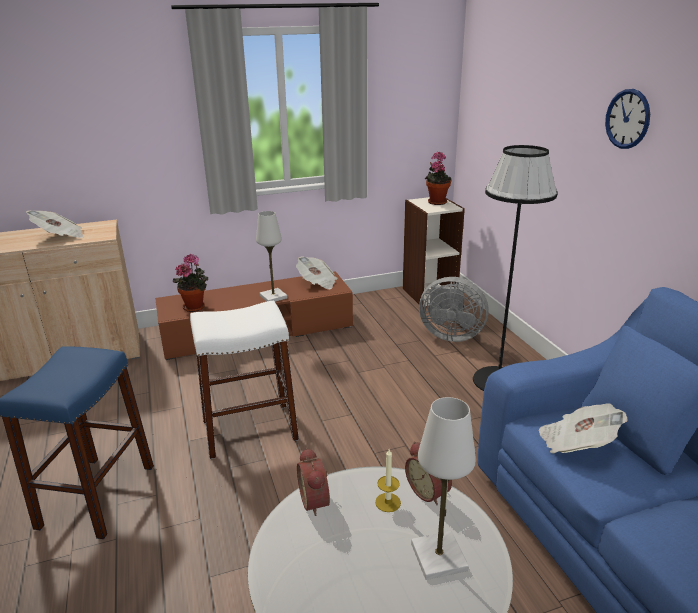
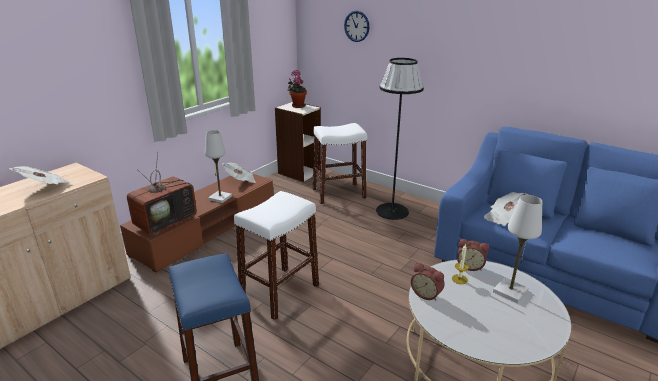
camera: 35 degrees left, 0 degrees up
(195, 306) = (166, 221): potted plant -> television
(450, 335) = (338, 194): grey fan -> white stool
(627, 119) = (450, 37): wall clock -> wall clock (356, 26)

